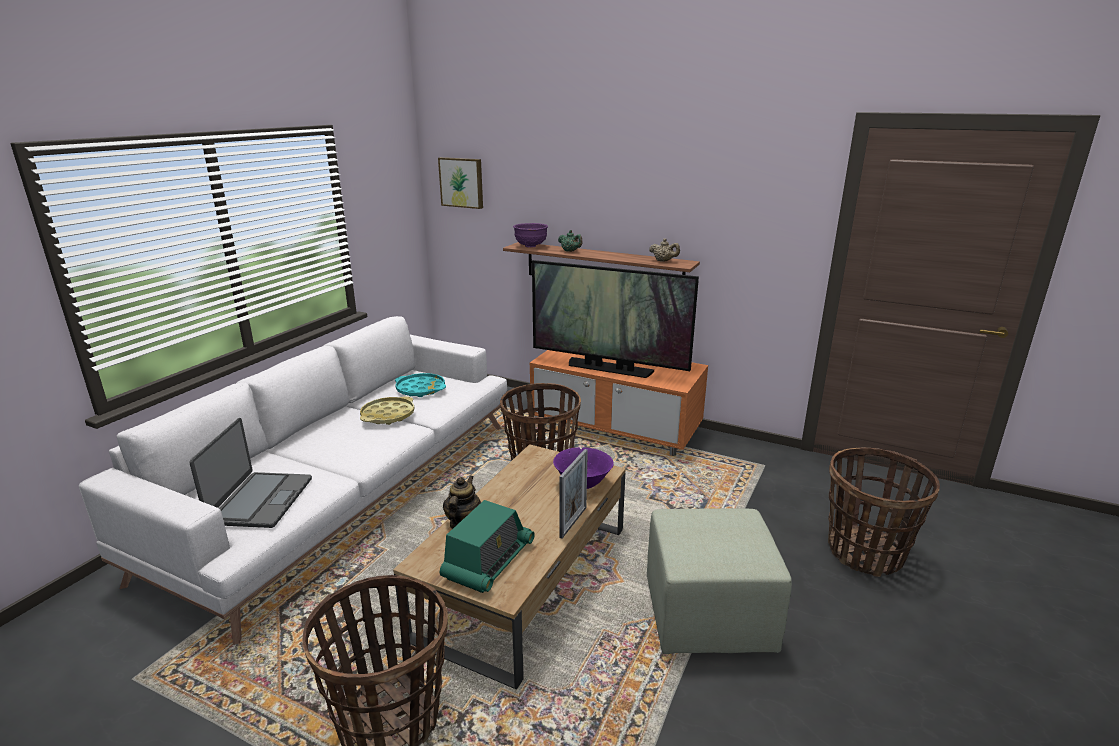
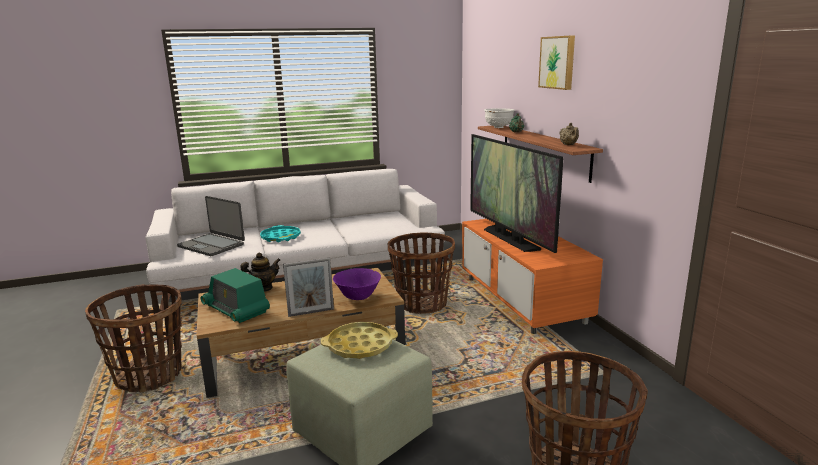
camera: 45 degrees right, 5 degrees down
(260, 501) = (212, 245): laptop -> laptop turned 75 degrees clockwise
(388, 415) = (336, 229): yellow tray -> yellow tray (360, 346)
(420, 389) = (379, 221): turquoise tray -> turquoise tray (281, 237)
(462, 182) = (478, 75): picture -> picture (558, 62)
(488, 561) = (236, 309): radio -> radio turned 60 degrees clockwise
(531, 246) = (499, 127): purple bowl -> white bowl

